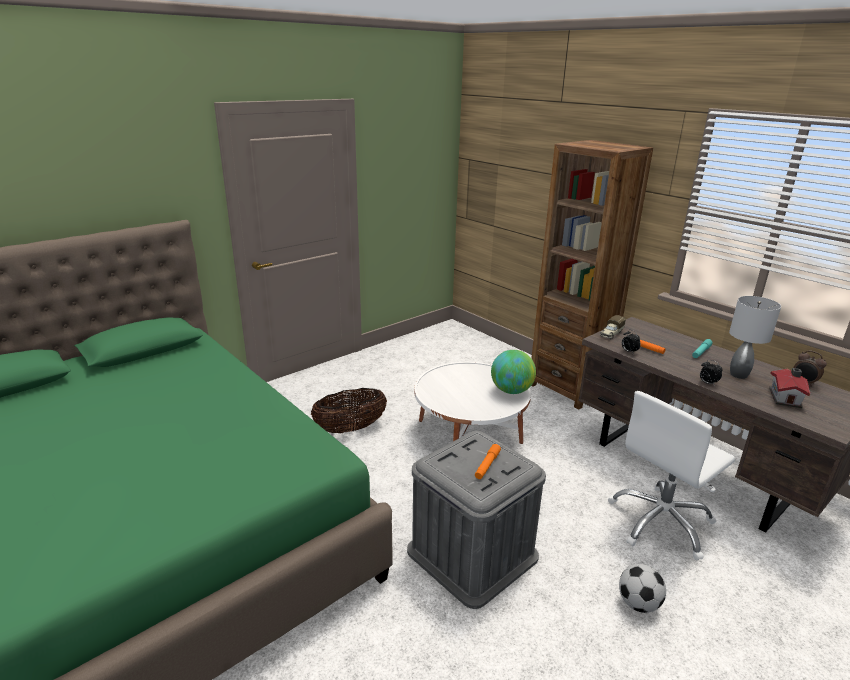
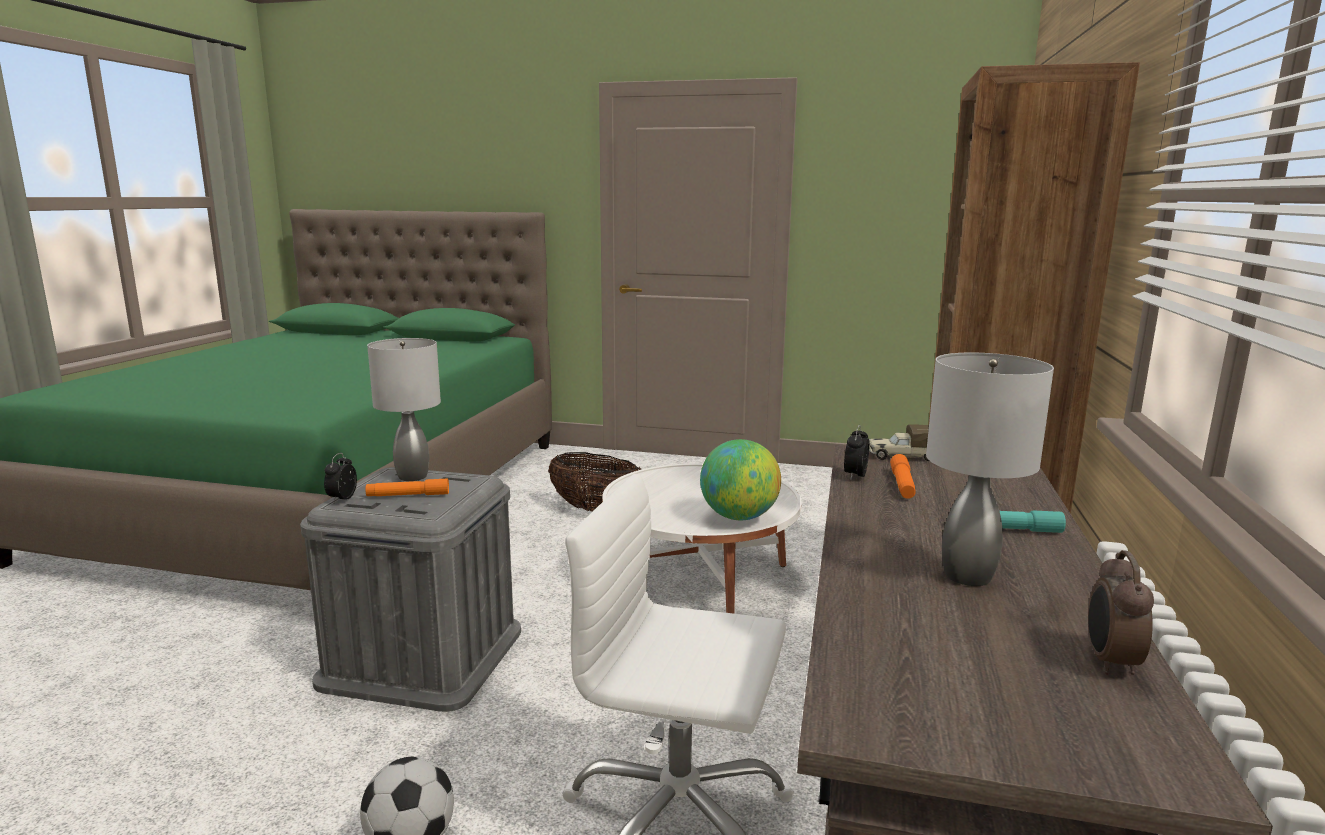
camera: 55 degrees right, 10 degrees down
(452, 456) = (411, 476): none -> grey table lamp
(707, 383) = (847, 550): alarm clock -> alarm clock (342, 499)
(785, 397) = (949, 641): toy house -> none

